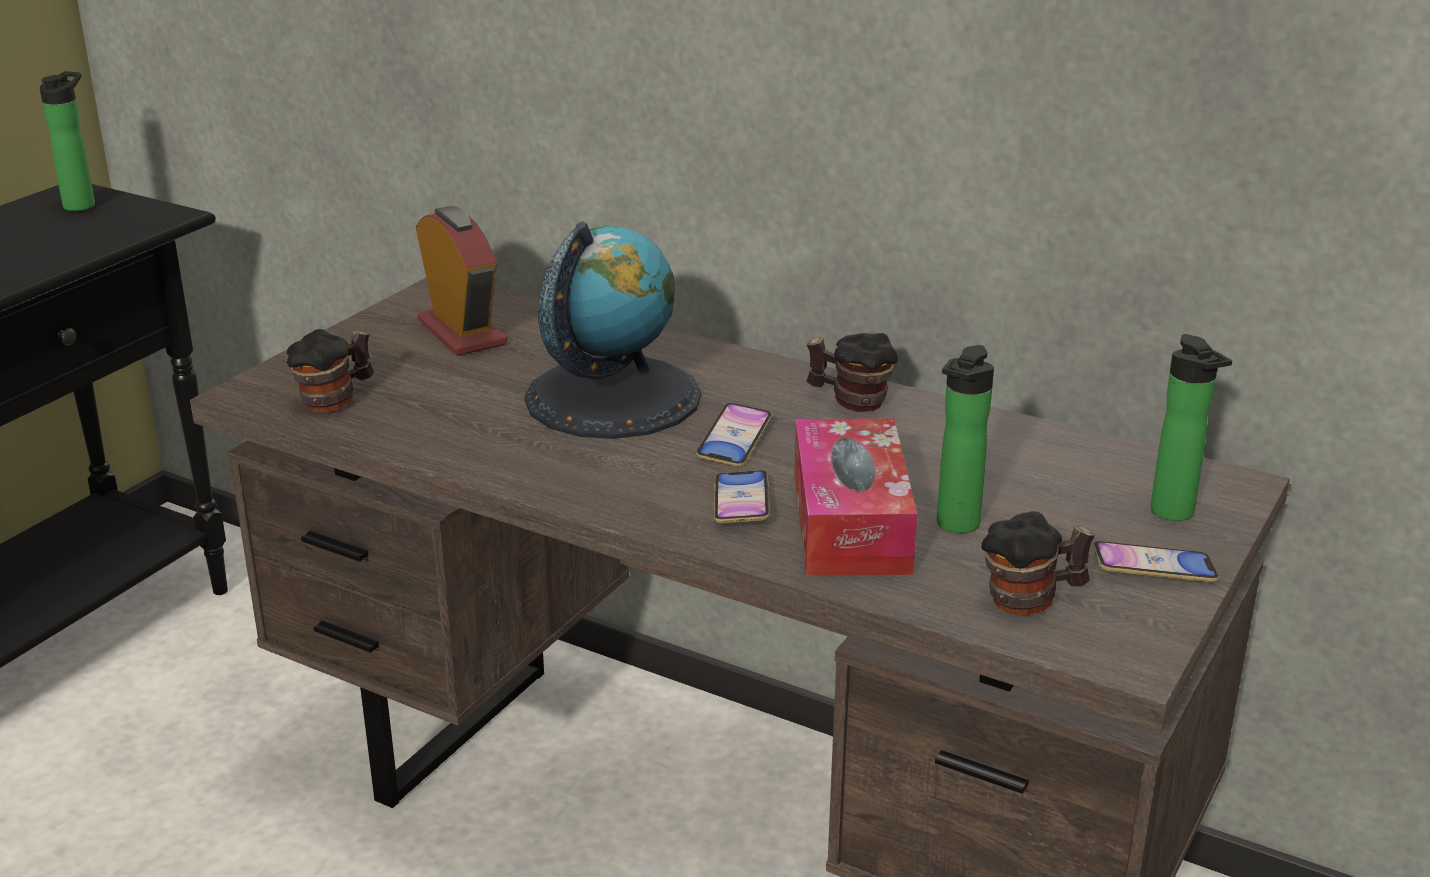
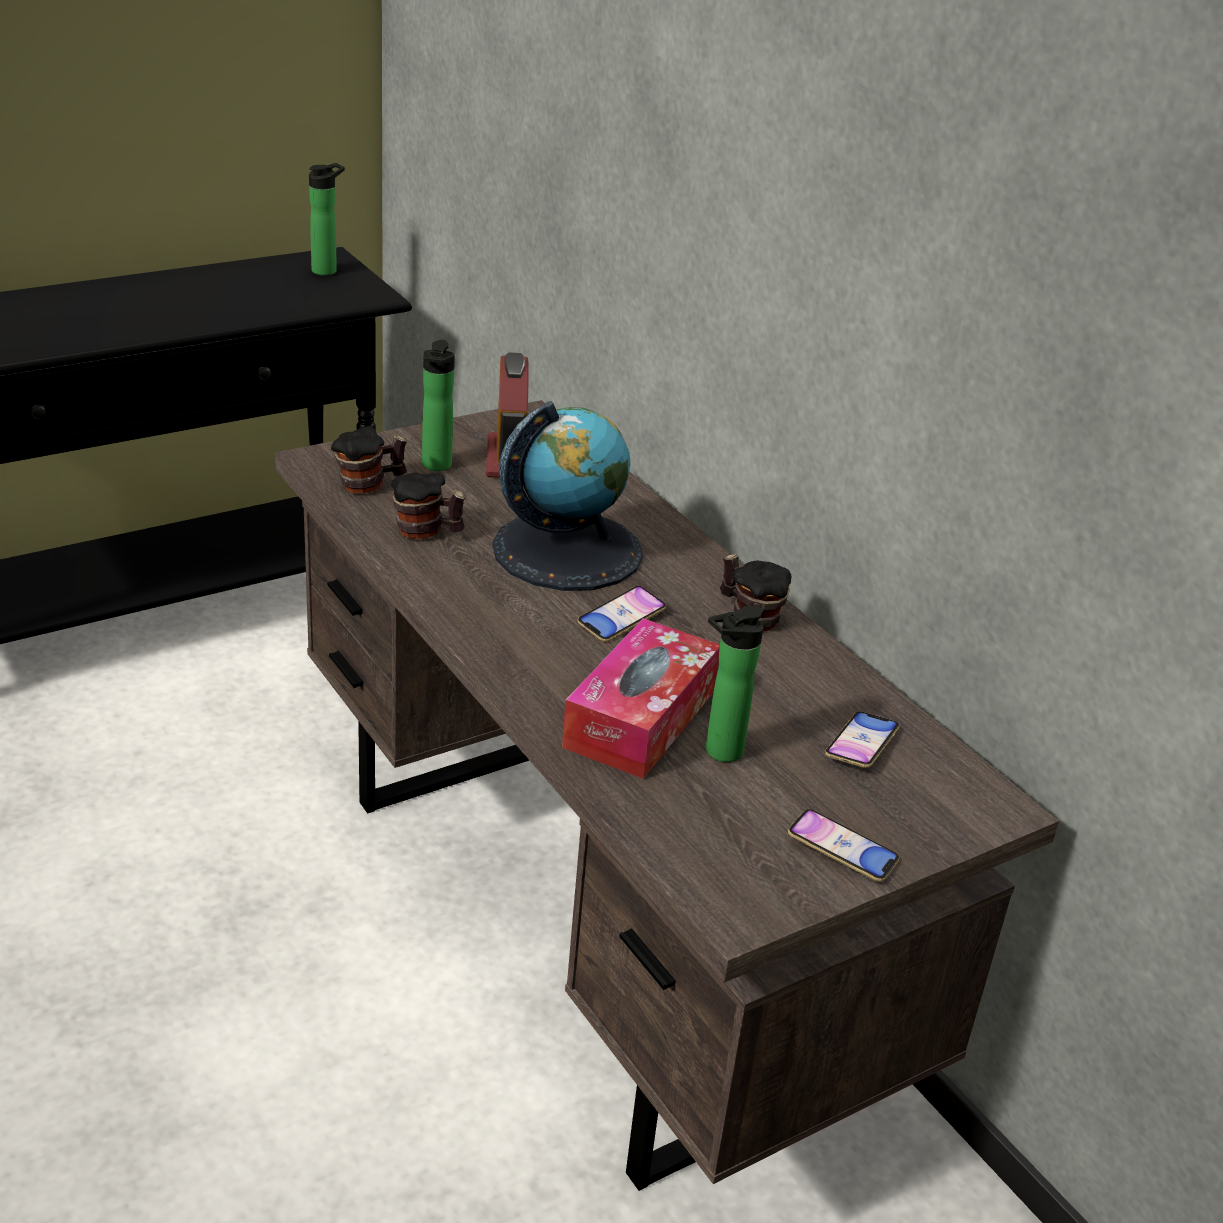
camera: 25 degrees right, 5 degrees up
(741, 504) = (573, 672): phone -> phone (861, 745)
(1032, 600) = (713, 836): mug -> mug (426, 533)
(1176, 514) = (916, 813): bottle -> bottle (435, 467)

